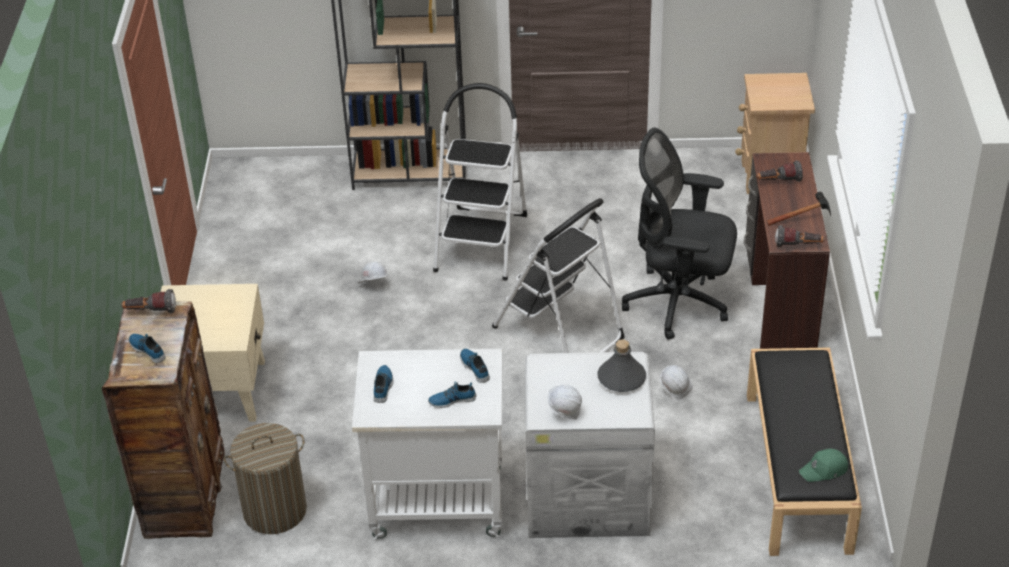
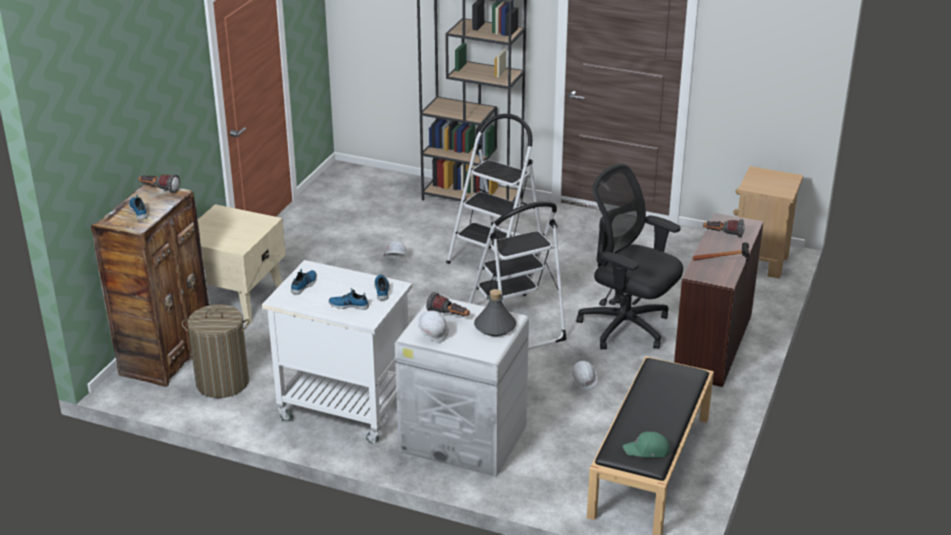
camera: 20 degrees right, 10 degrees down
(798, 246) = (709, 279): flashlight -> flashlight (449, 315)

